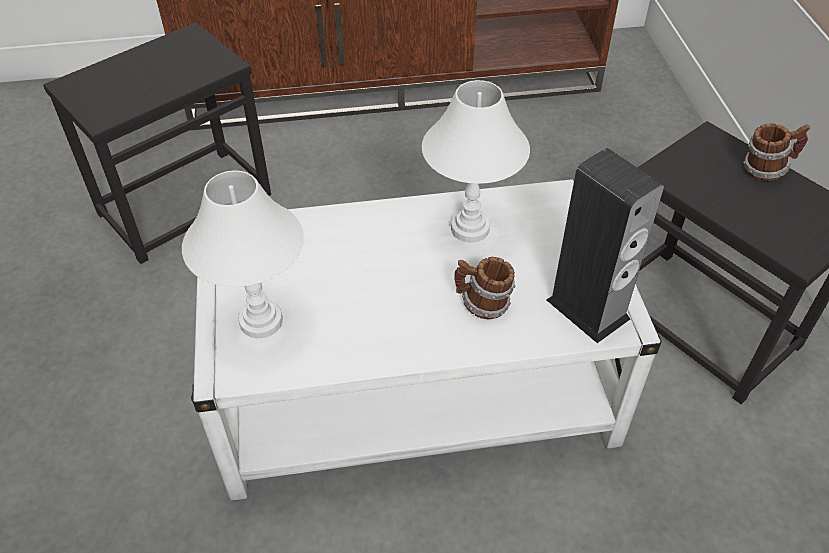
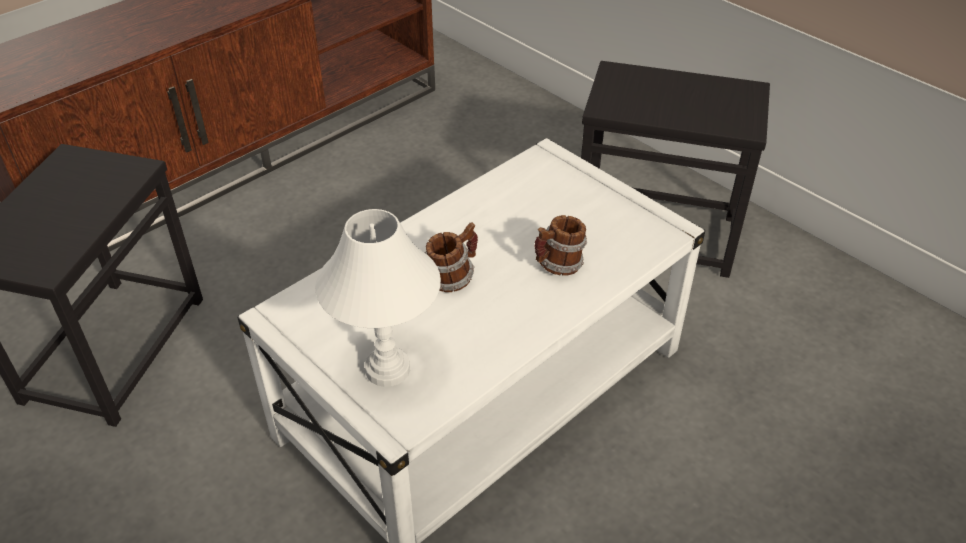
camera: 35 degrees left, 5 degrees down
(471, 228) = (493, 214): white table lamp -> none
(587, 309) = (636, 232): speaker -> none
(766, 170) = (672, 79): mug -> mug (452, 277)

